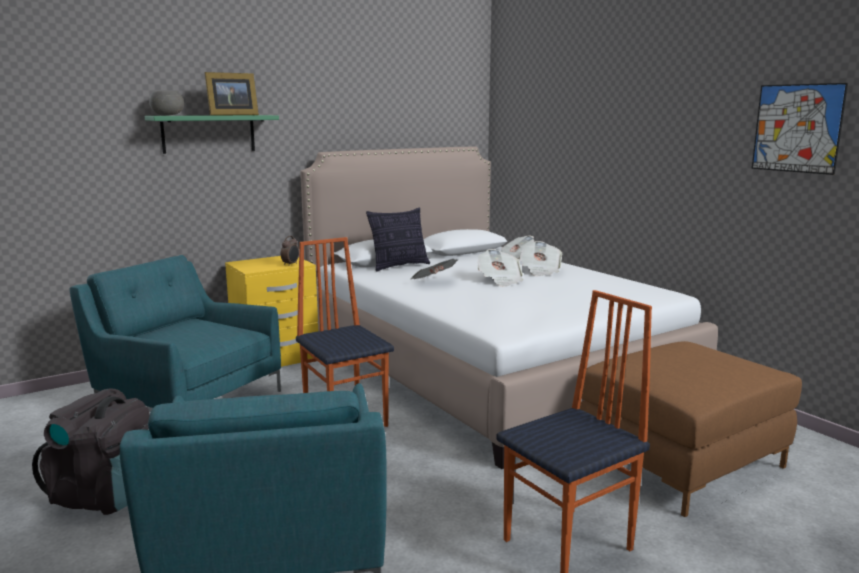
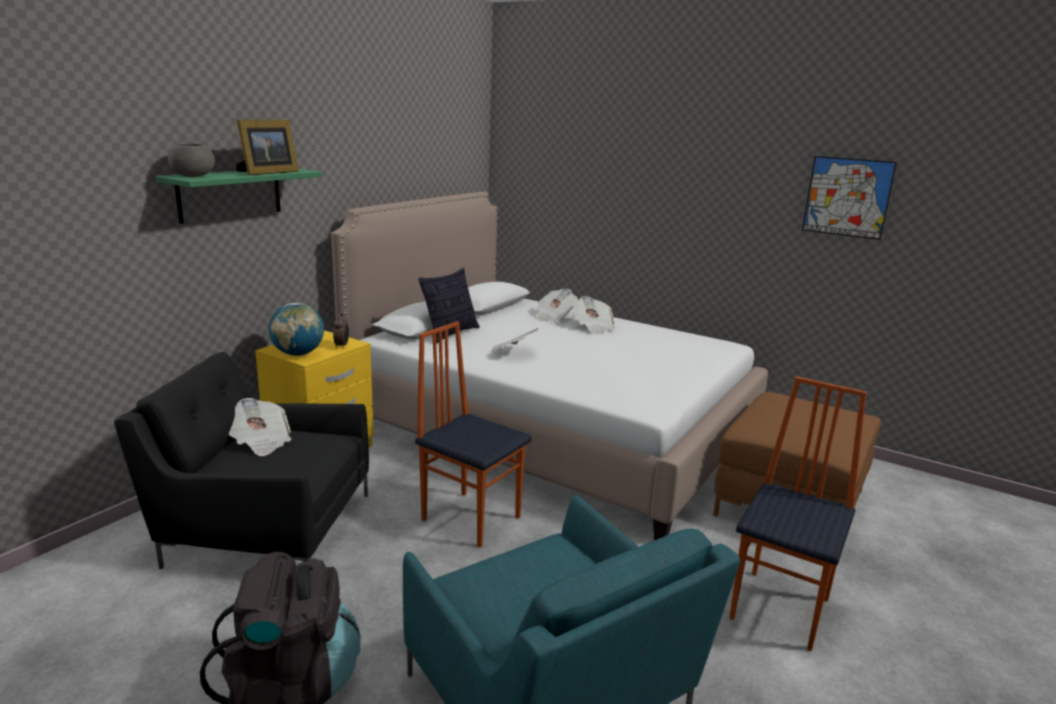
camera: 25 degrees left, 5 degrees up
(187, 399) = (265, 527): turquoise armchair -> black armchair
(251, 266) = (298, 354): none -> globe
(499, 280) = (573, 344): newspaper -> newspaper (260, 442)

